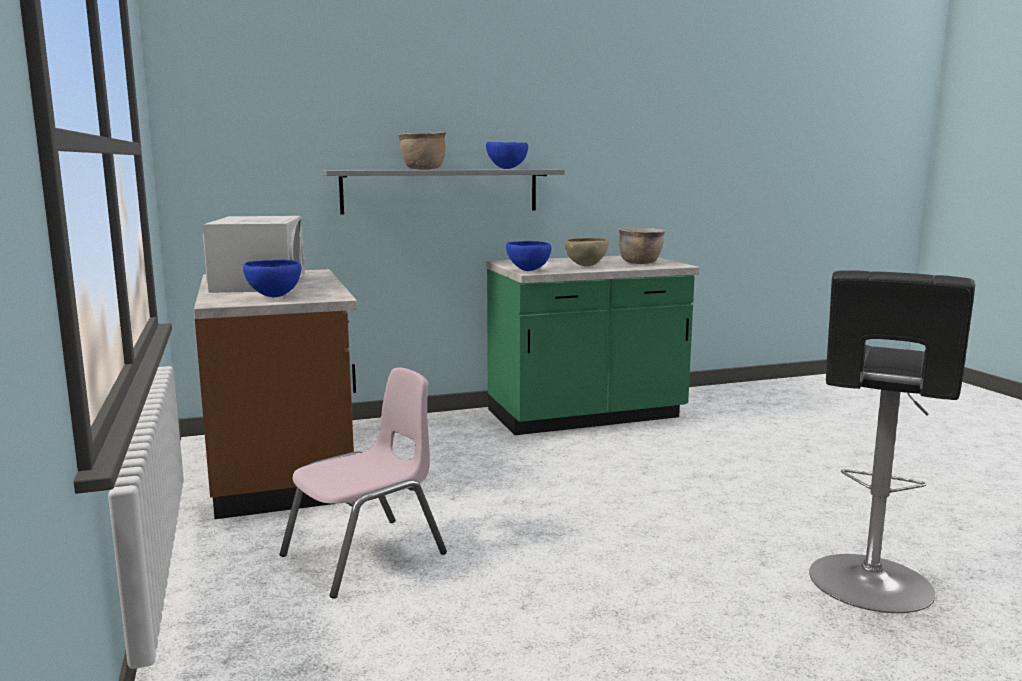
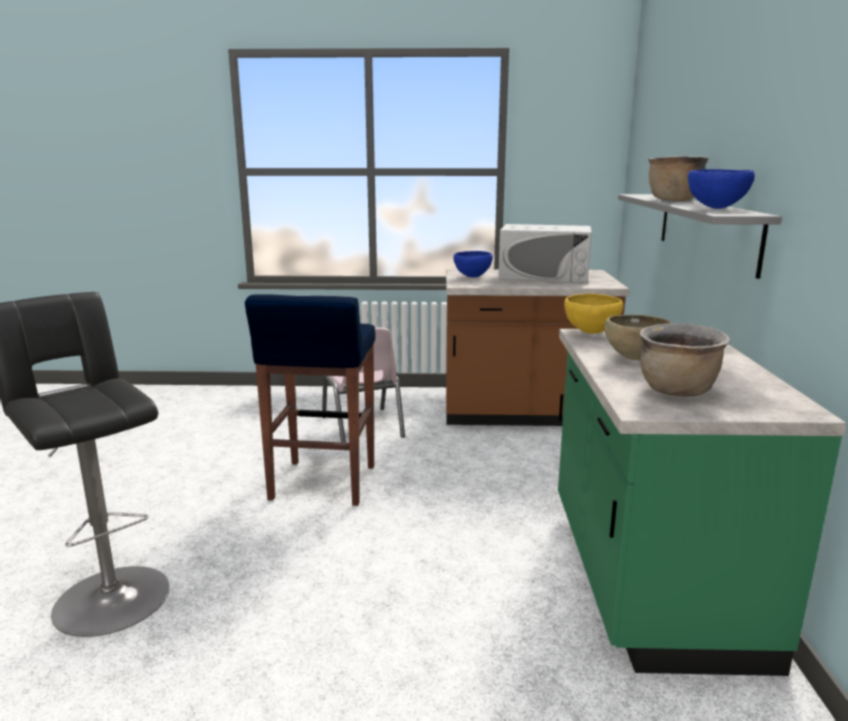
camera: 110 degrees right, 5 degrees up
(528, 271) = (591, 333): blue bowl -> yellow bowl
(559, 541) = (322, 484): none -> blue stool

